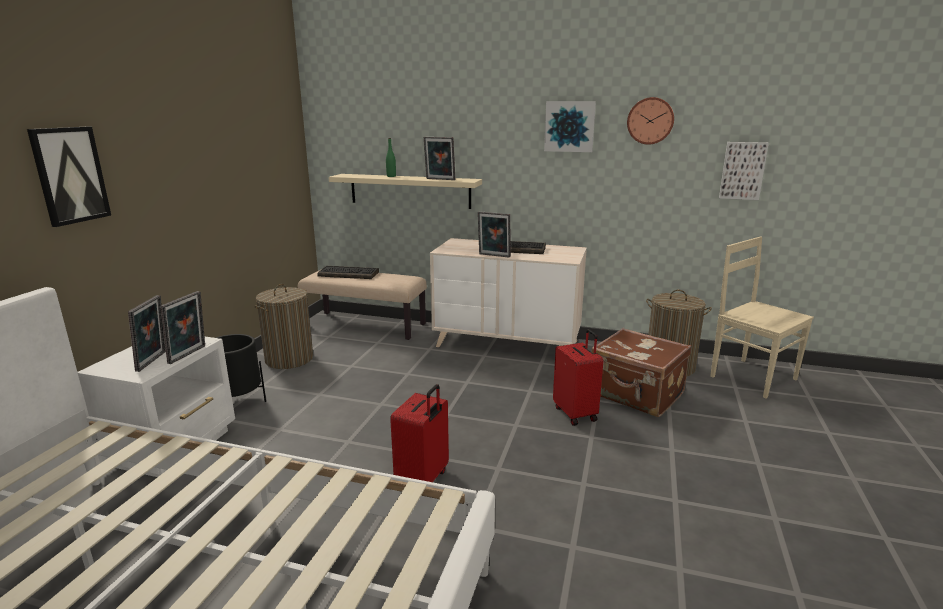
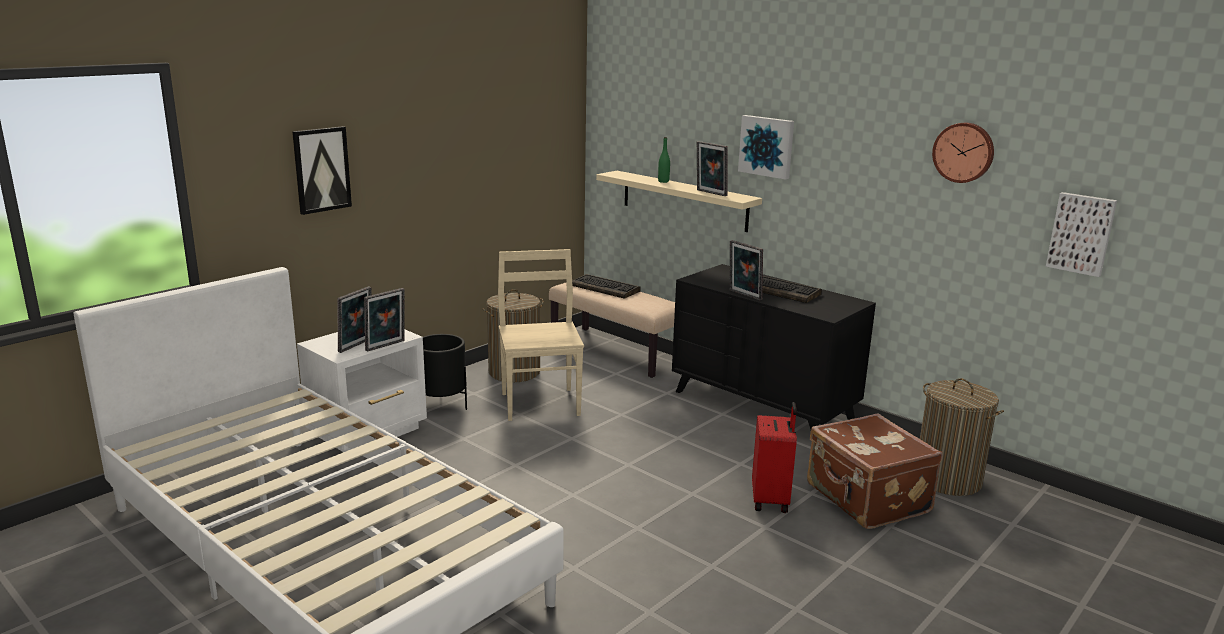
camera: 25 degrees right, 0 degrees up
(423, 479) = (558, 517): red suitcase -> none
(508, 343) = (763, 406): beige dresser -> black dresser
(569, 126) = (866, 147): picture -> picture (767, 146)
(751, 377) = (1052, 518): beige chair -> beige chair (540, 403)

